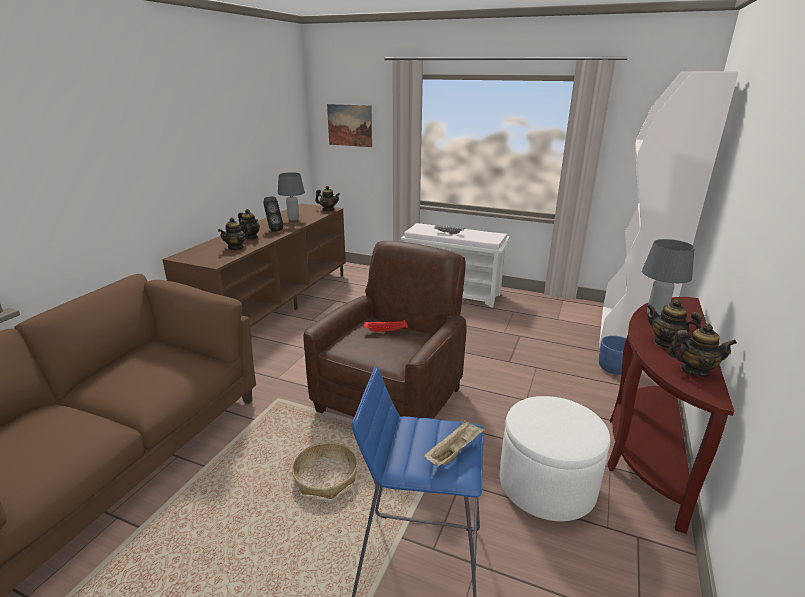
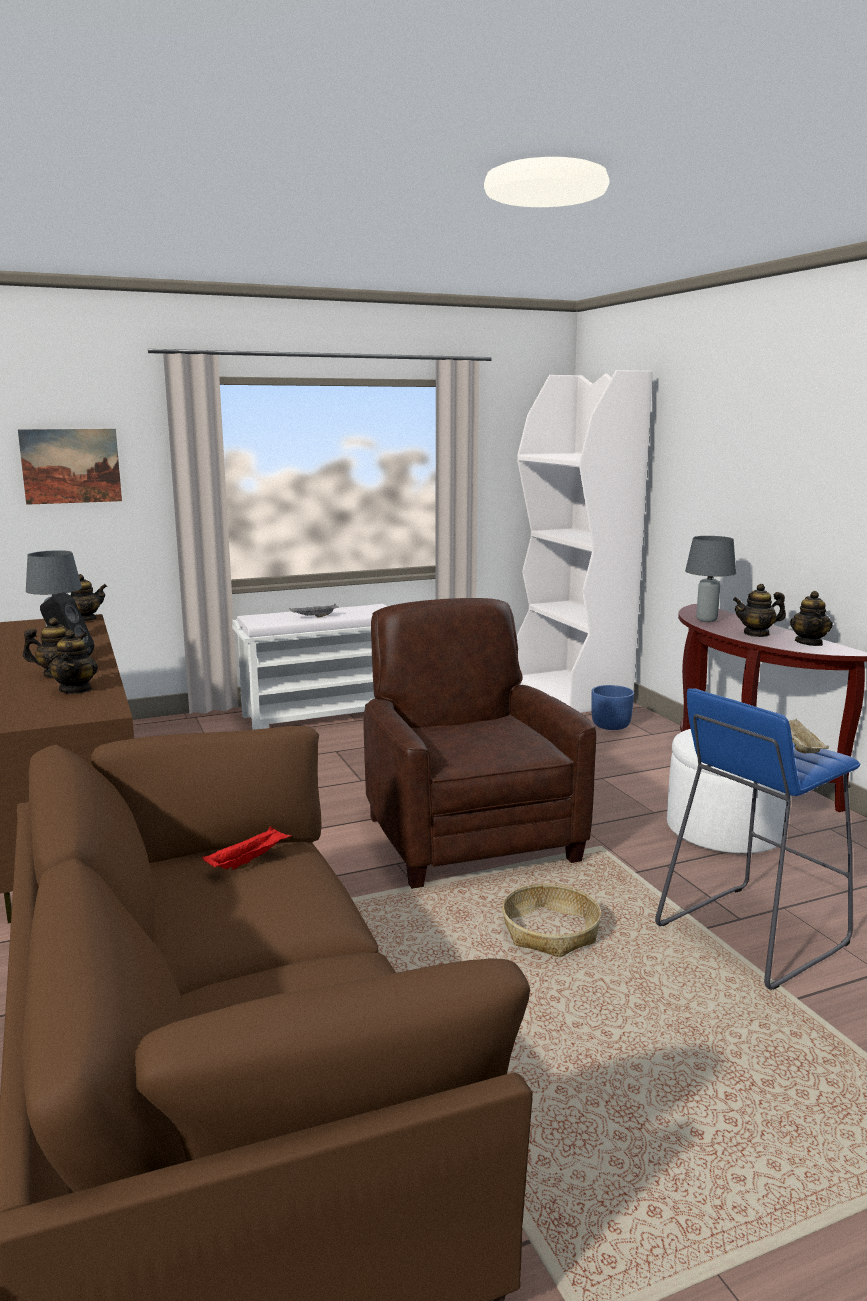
camera: 45 degrees left, 10 degrees down
(386, 331) = (458, 730): red tray -> red tray (248, 861)
(694, 370) = (809, 643): teapot -> teapot turned 135 degrees clockwise

